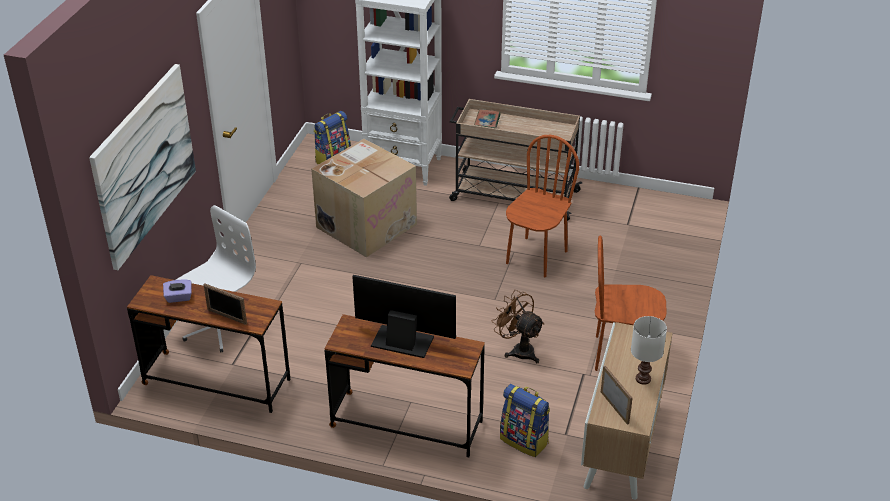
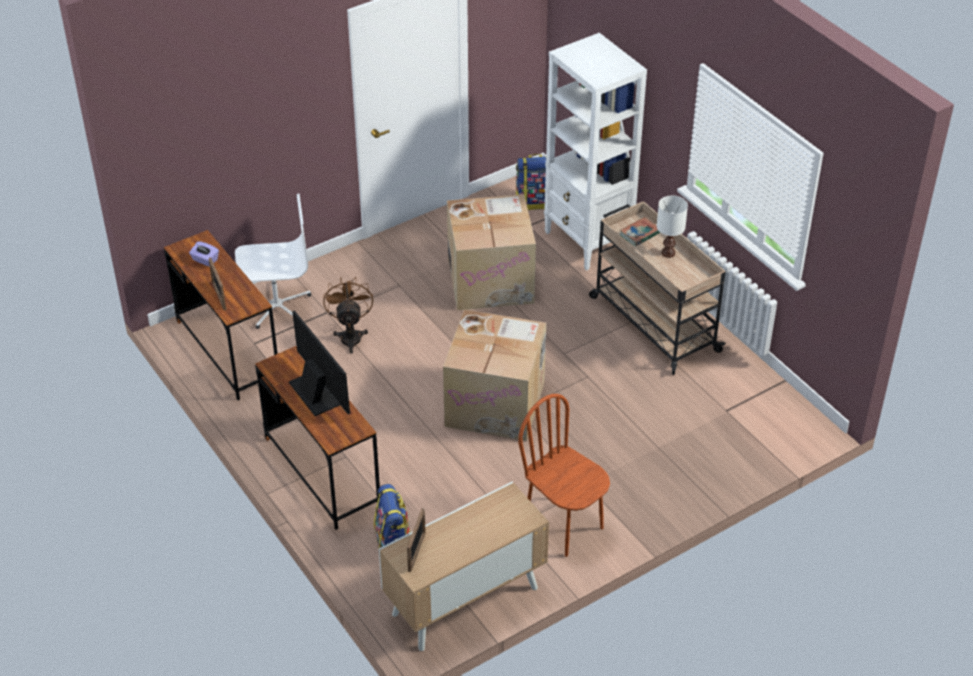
camera: 40 degrees right, 5 degrees up
(144, 164) = (227, 130): picture -> none
(474, 303) = (496, 403): none -> cardboard box
(518, 350) = (482, 467): brown fan -> brown fan (350, 335)
(536, 257) = (601, 393): brown chair -> none
(642, 378) = (470, 543): white table lamp -> white table lamp (668, 252)

